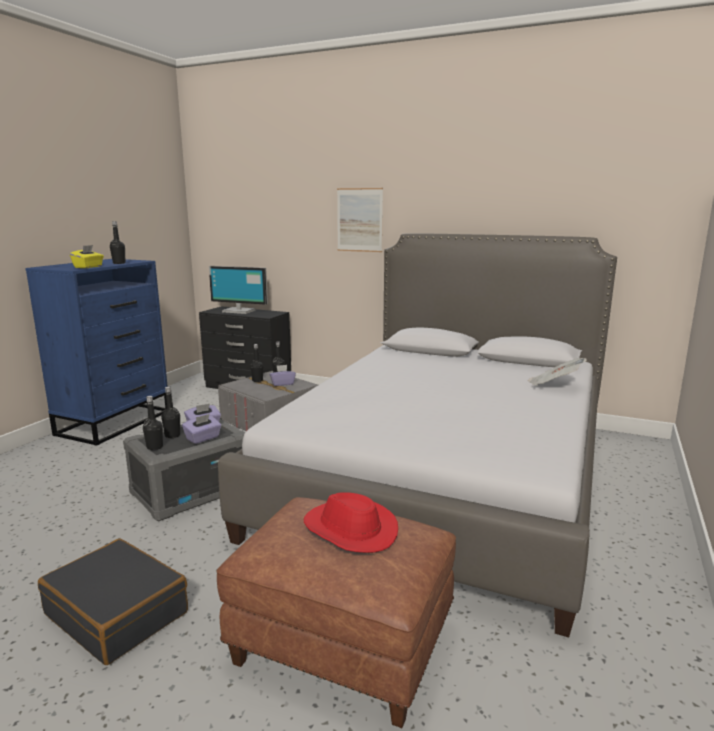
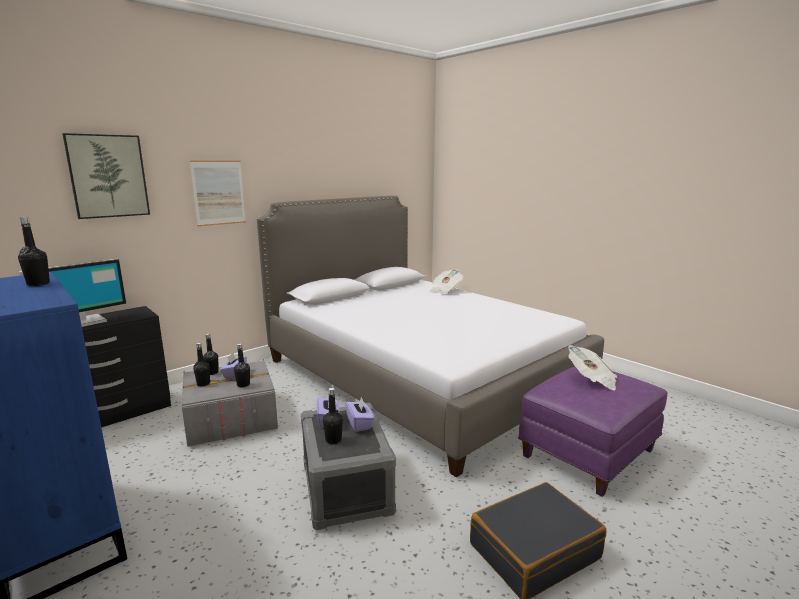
camera: 65 degrees left, 0 degrees up
(88, 267) = (49, 296): yellow tissue box -> none
(154, 447) = (358, 451): black bottle -> black bottle (243, 385)
(278, 202) = (108, 176): none -> picture
(345, 643) = (587, 452): brown ottoman -> purple ottoman
(349, 530) = (591, 380): red hat -> newspaper

